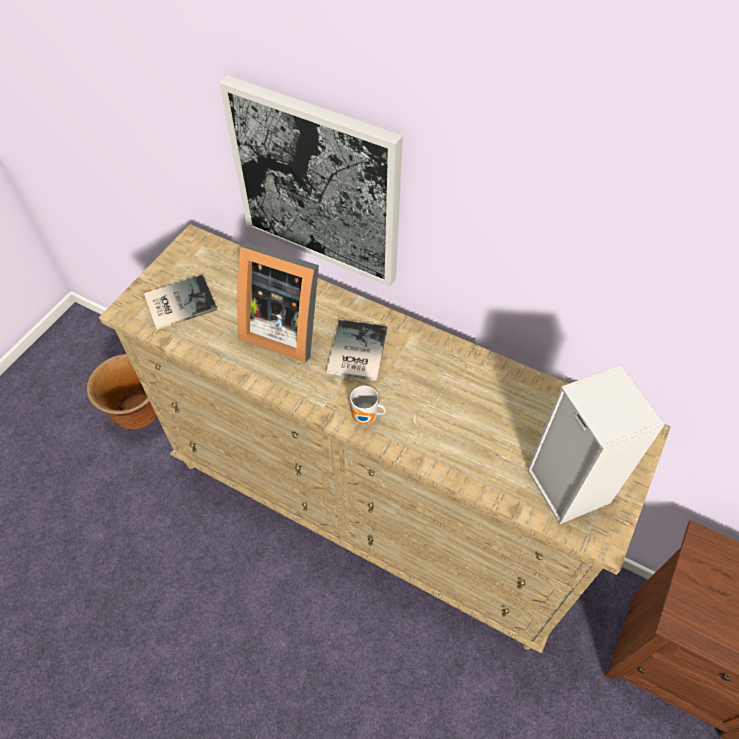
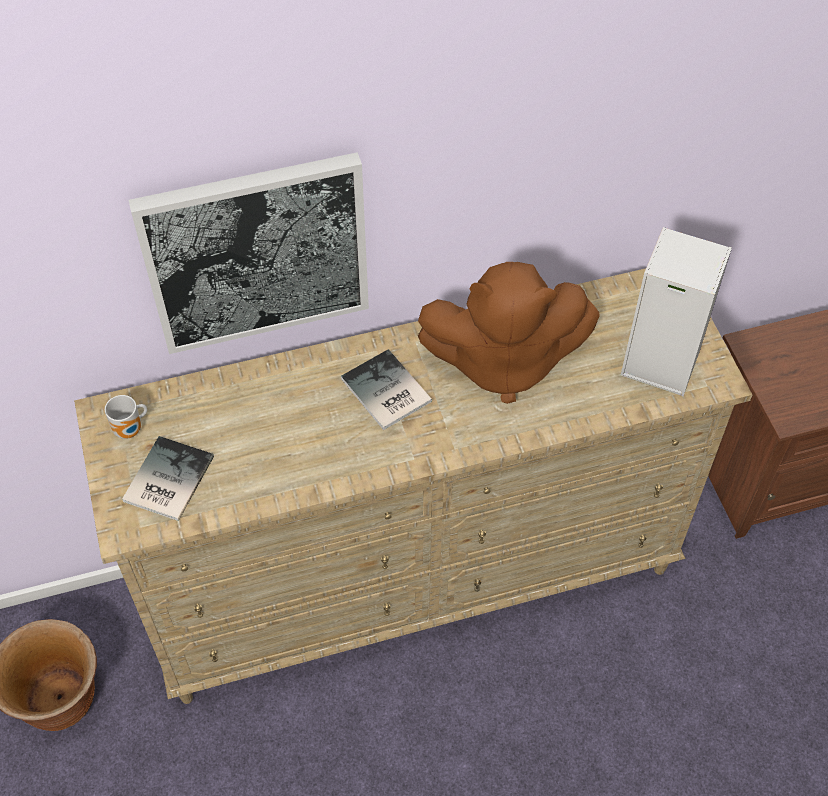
camera: 45 degrees left, 0 degrees up
(283, 328) = (298, 423): picture frame -> none
(366, 418) = (459, 438): mug -> mug (131, 430)
(453, 392) = (502, 361): none -> brown plush toy

